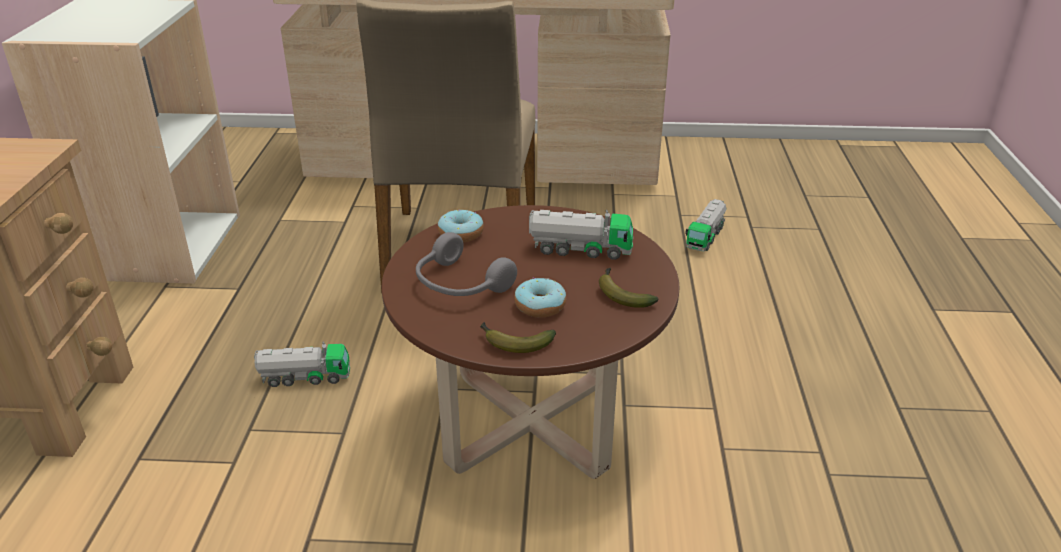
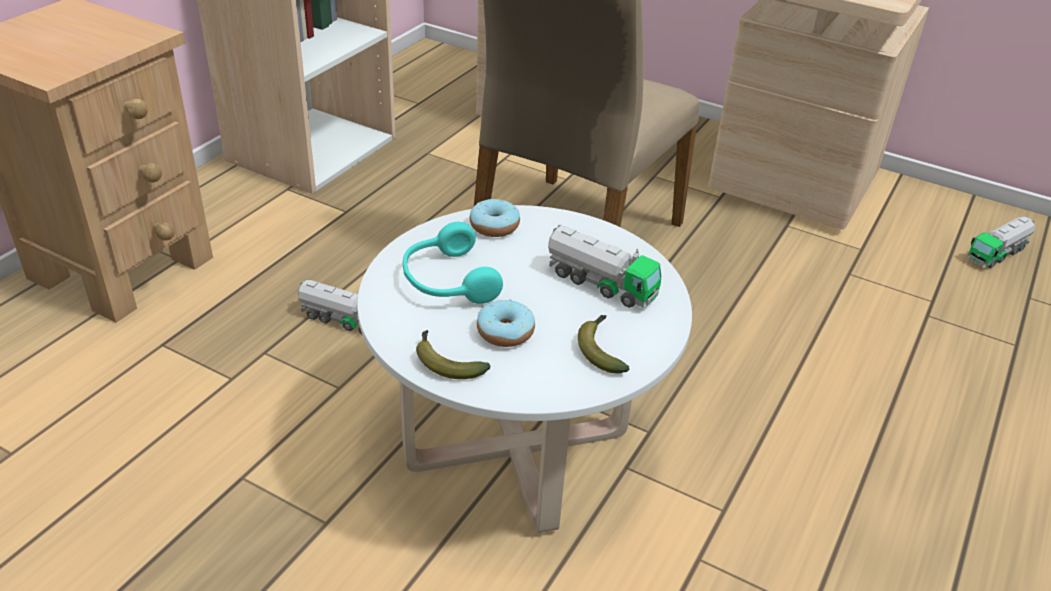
camera: 25 degrees right, 5 degrees up
(459, 285) = (446, 281): grey headphones -> turquoise headphones
(530, 422) = (517, 447): brown coffee table -> white coffee table
(705, 237) = (860, 309): toy truck -> toy truck (996, 253)

